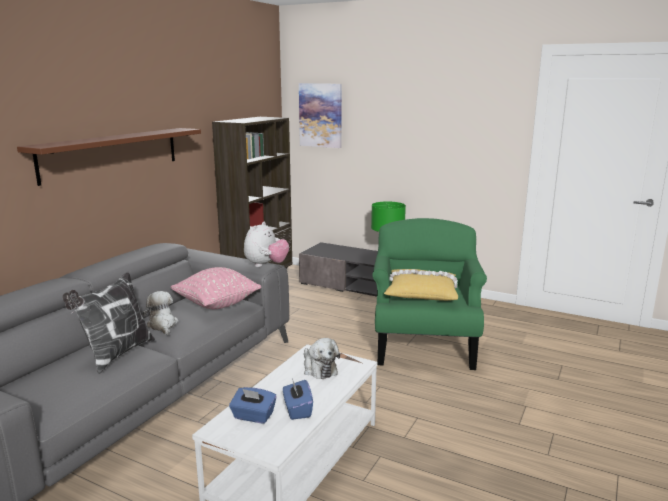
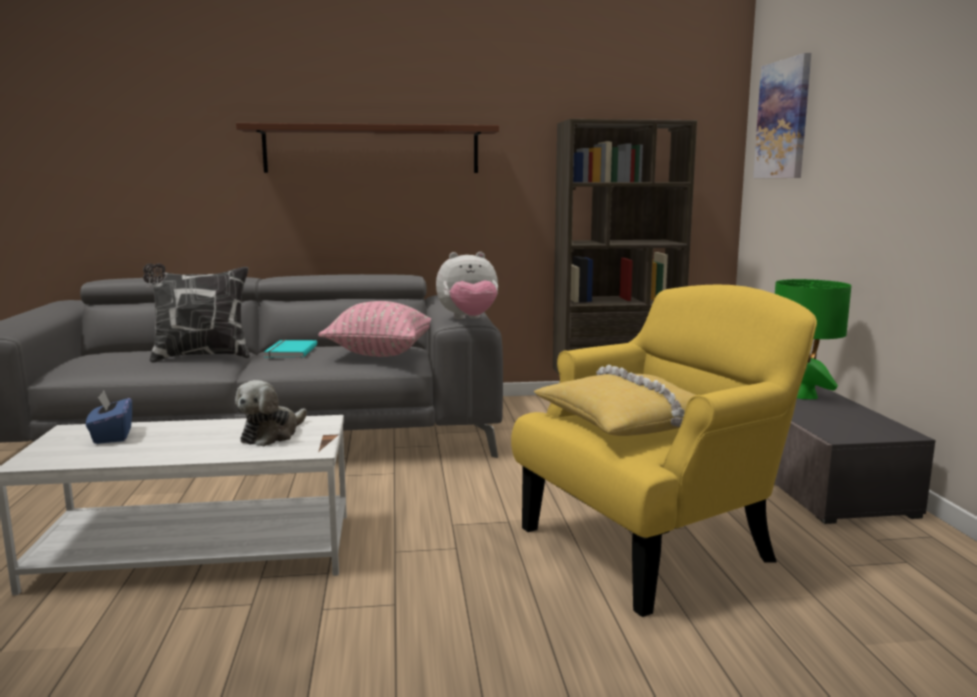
camera: 55 degrees right, 5 degrees down
(163, 325) = (289, 351): plush toy -> turquoise book
(297, 410) = (141, 450): blue tissue box -> none
(424, 345) = (653, 544): green armchair -> yellow armchair

